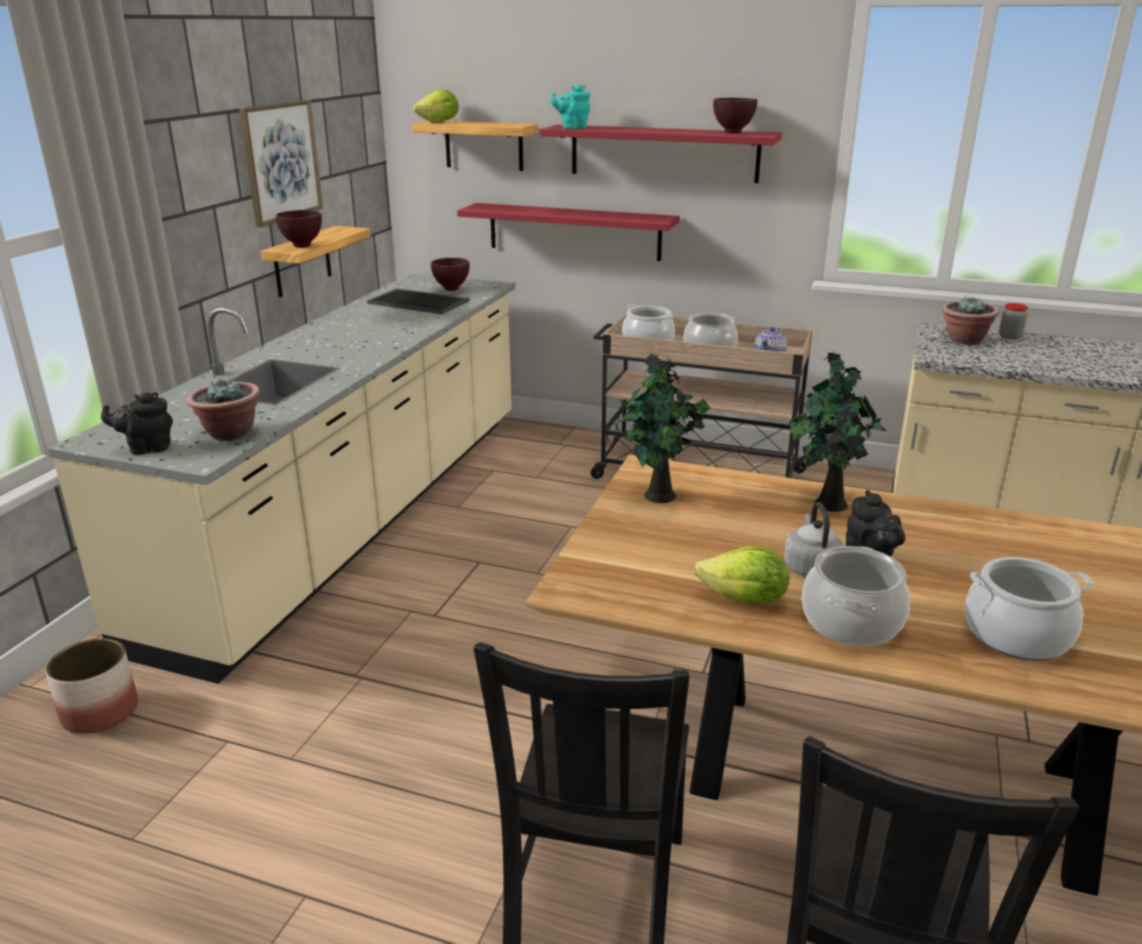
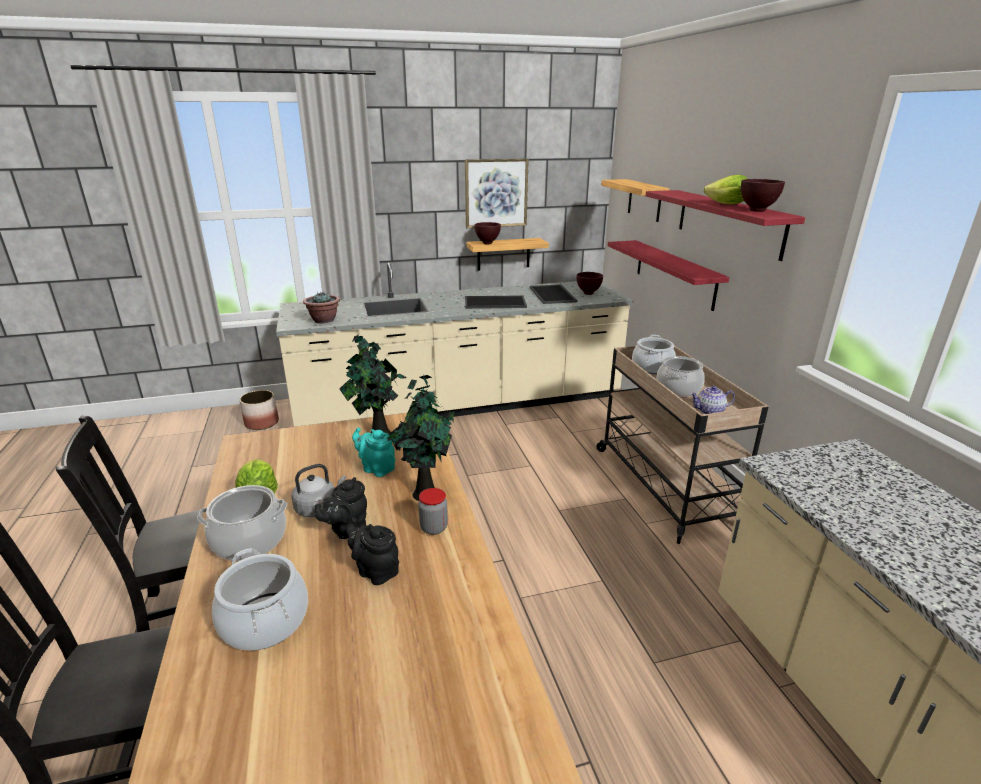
camera: 55 degrees right, 0 degrees up
(147, 448) = (294, 314): black teapot -> black teapot (375, 570)
(386, 331) = (494, 303): none -> tray
(439, 122) = (619, 180): lettuce -> lettuce (727, 204)
(572, 127) = (668, 192): turquoise teapot -> turquoise teapot (376, 468)
(964, 340) = (851, 470): potted plant -> none
(1009, 337) = (921, 494): jar -> jar (434, 528)

